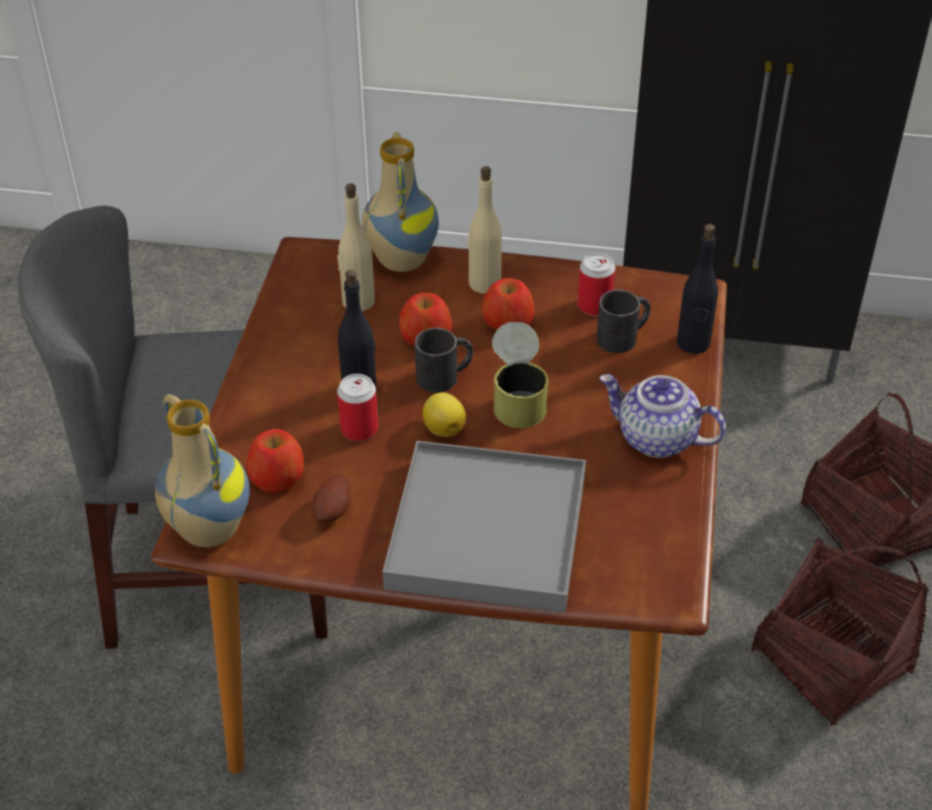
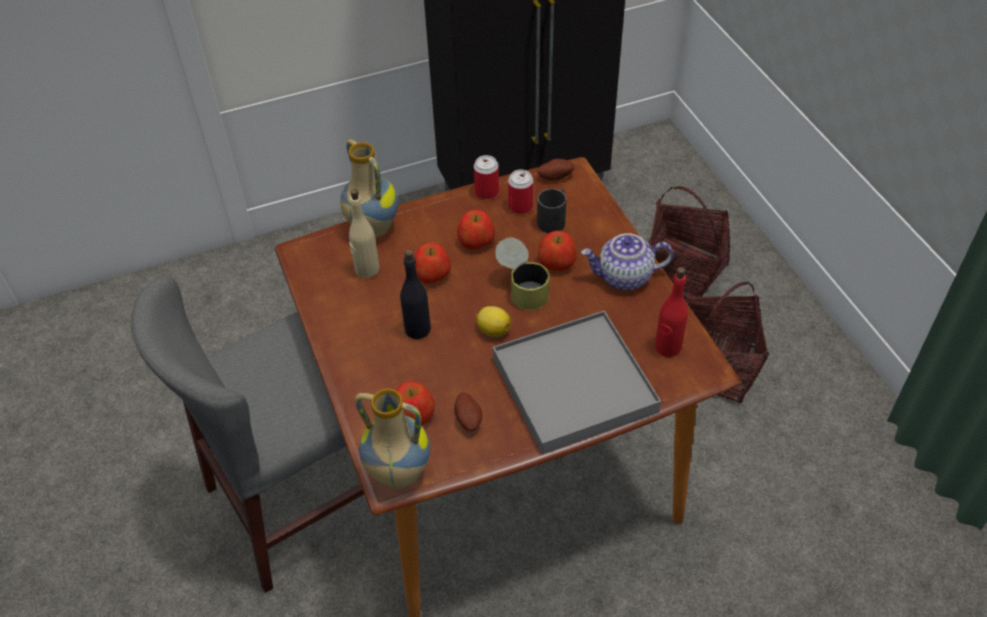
camera: 30 degrees left, 5 degrees up
(359, 429) = (440, 356): can -> can (487, 192)
(445, 376) = (465, 295): black mug -> none
(484, 283) = (439, 221): beige bottle -> none
(585, 386) = (556, 262): none -> apple
(641, 543) = (667, 347): none -> red bottle
(667, 289) = (555, 176): none -> potato
(693, 343) = (598, 205): black bottle -> none

